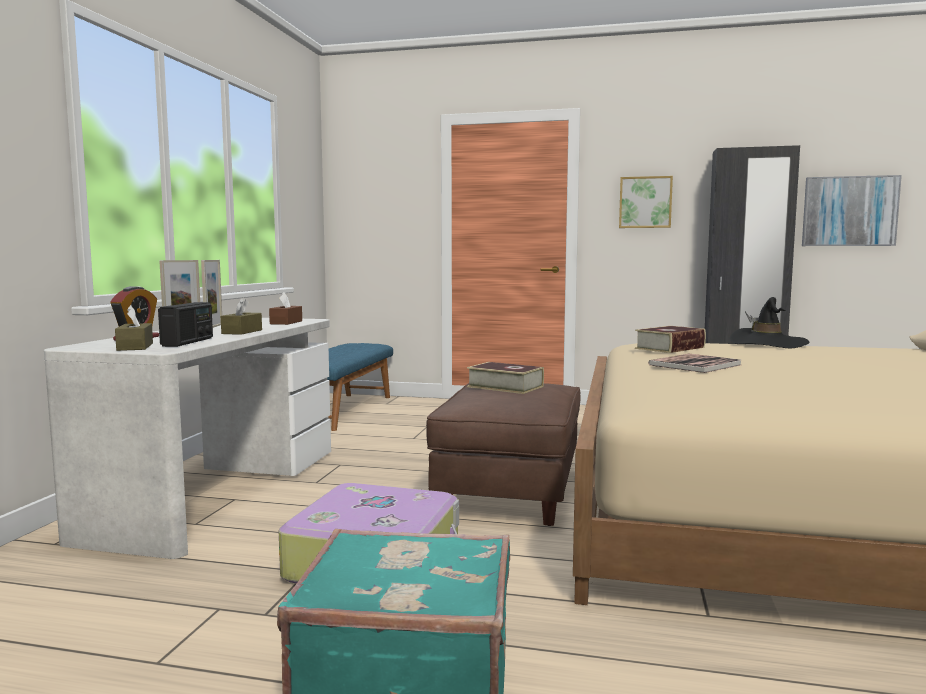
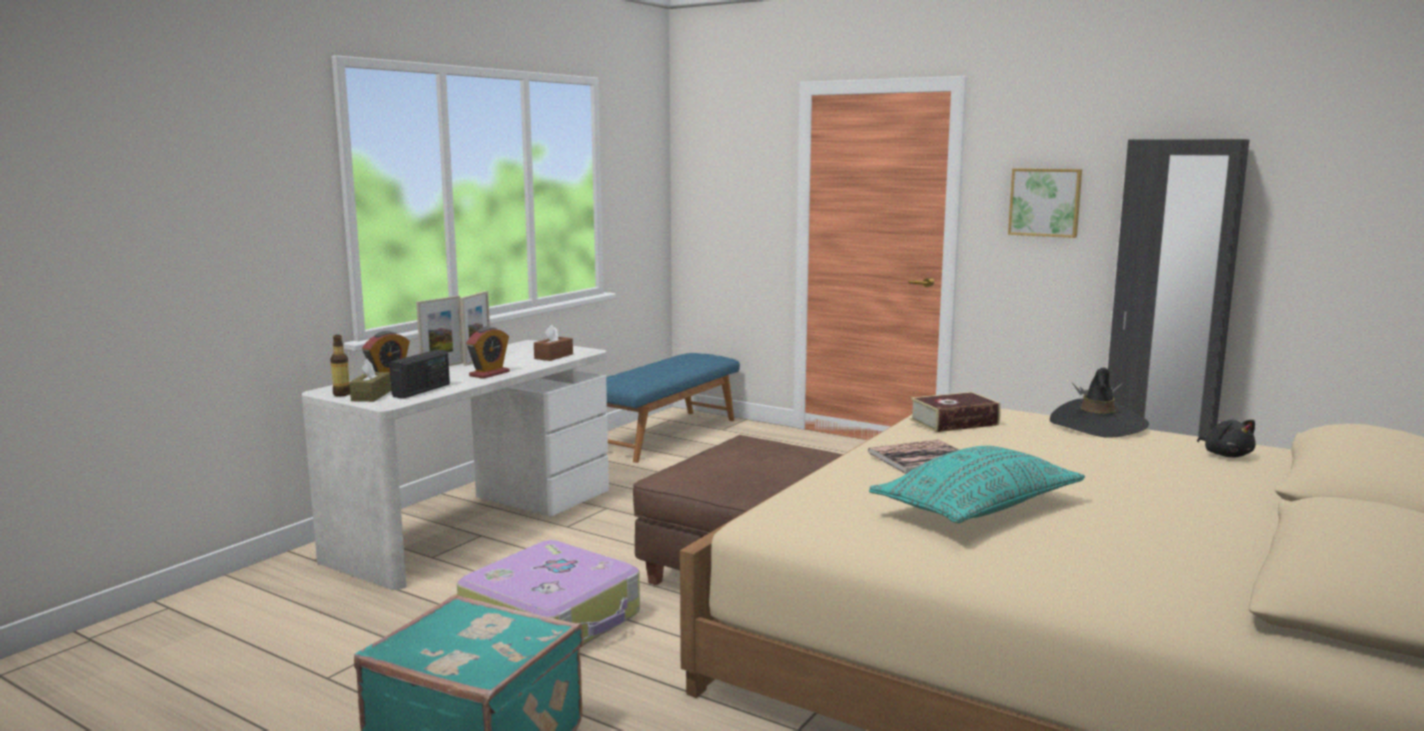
camera: 20 degrees right, 5 degrees up
(97, 347) = (342, 394): none -> bottle
(242, 332) = (489, 374): brown tissue box -> alarm clock
(505, 386) = (749, 451): book -> none
(808, 385) = (977, 508): none -> turquoise pillow
(849, 211) = (1332, 228): picture -> none
(885, 351) = (1226, 455): none -> black plush toy

